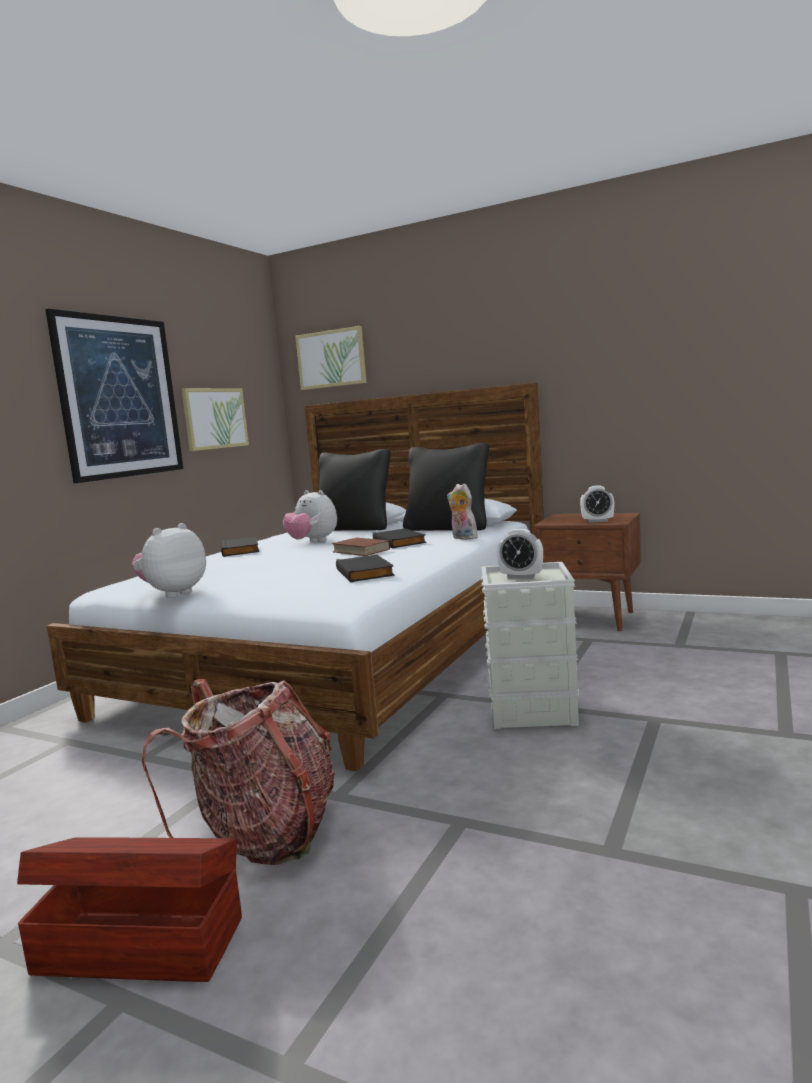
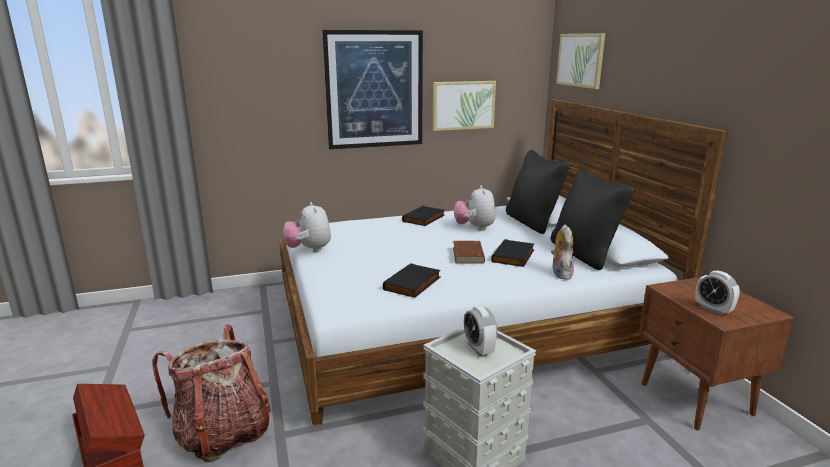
camera: 45 degrees right, 10 degrees up
(173, 593) = (309, 250): plush toy -> plush toy turned 105 degrees counterclockwise

